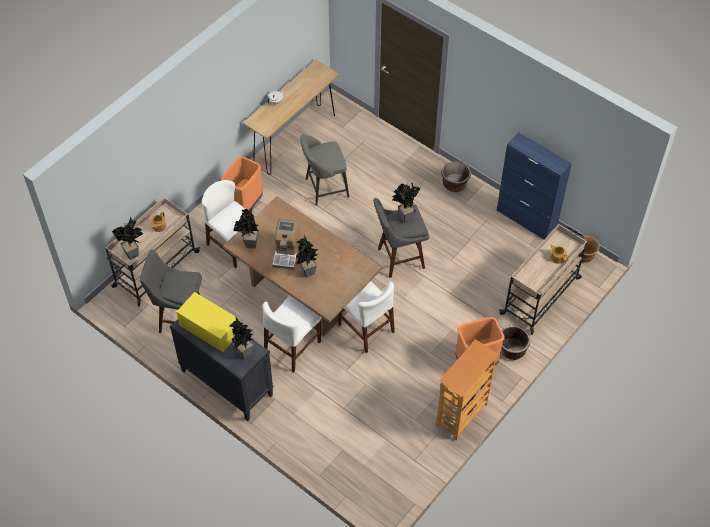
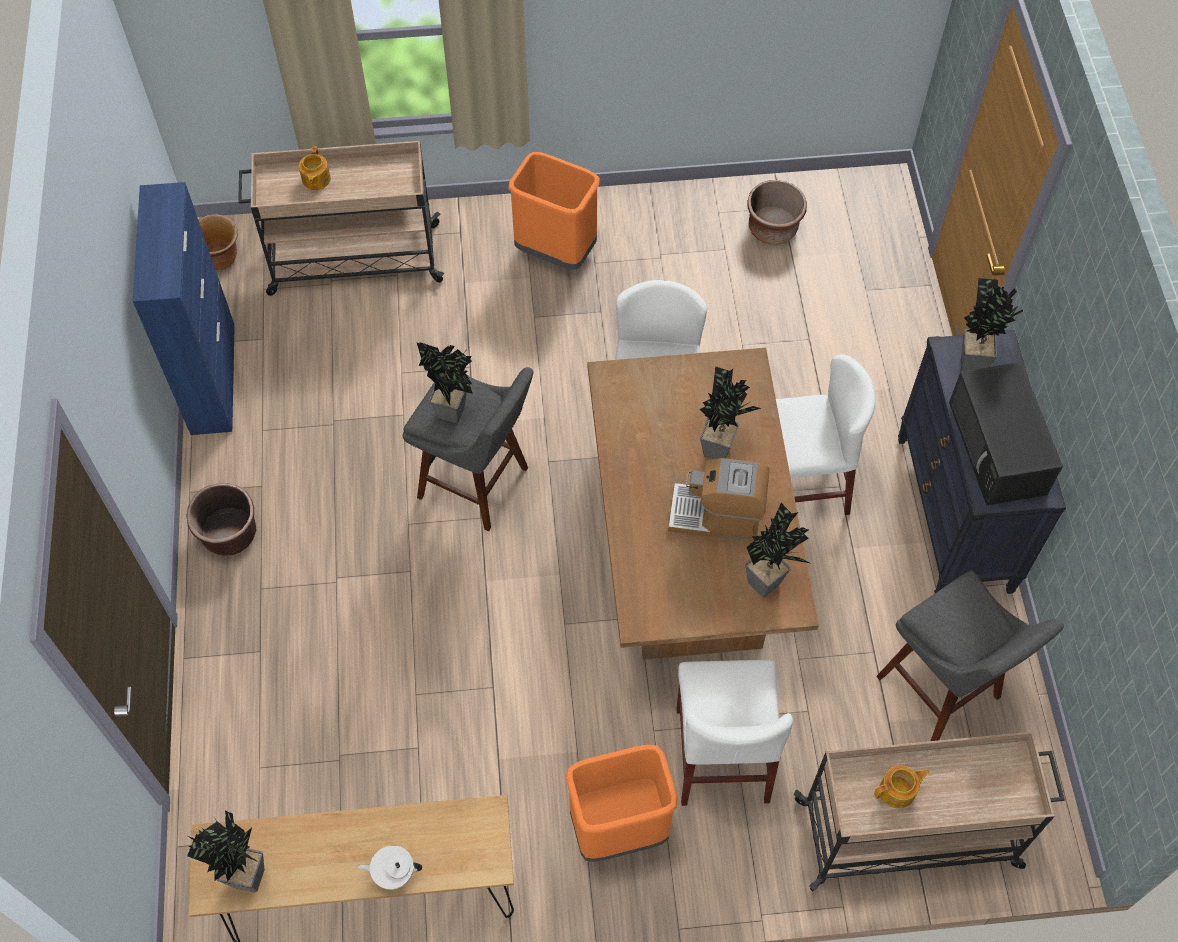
camera: 135 degrees left, 5 degrees up
(134, 254) = (996, 768): potted plant -> potted plant (244, 873)
(209, 328) = (998, 449): yellow microwave -> black microwave
(286, 252) = (716, 515): coffee machine -> coffee machine turned 135 degrees counterclockwise
(324, 188) = (443, 728): grey stool -> none
(462, 415) = (657, 207): bookcase -> none
(512, 350) = (488, 228): brown planter -> brown planter (772, 228)

